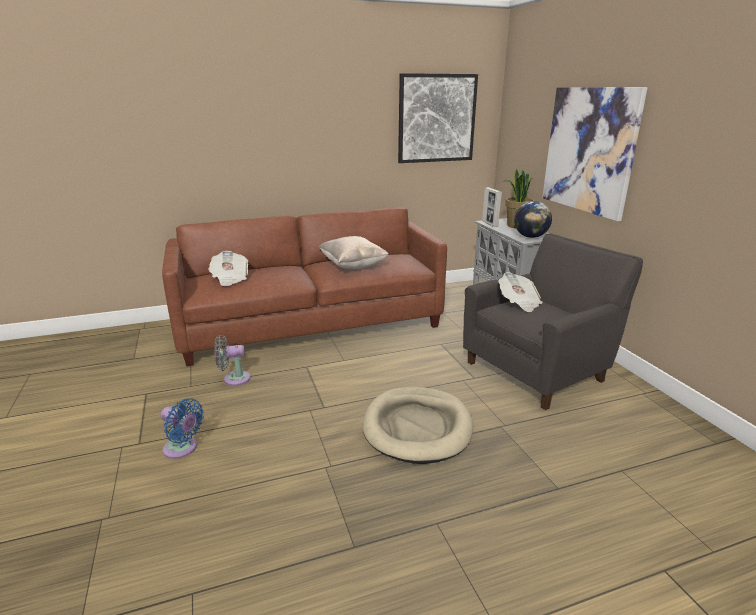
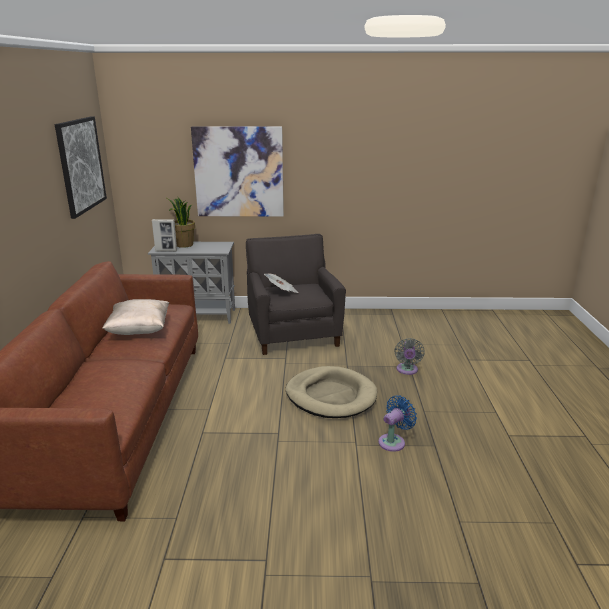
camera: 70 degrees left, 0 degrees up
(182, 449) = (293, 525): blue fan -> blue fan (393, 441)
(230, 279) = (91, 401): newspaper -> none
(234, 378) = (187, 483): grey fan -> grey fan (407, 370)
(530, 237) = (217, 248): globe -> none

